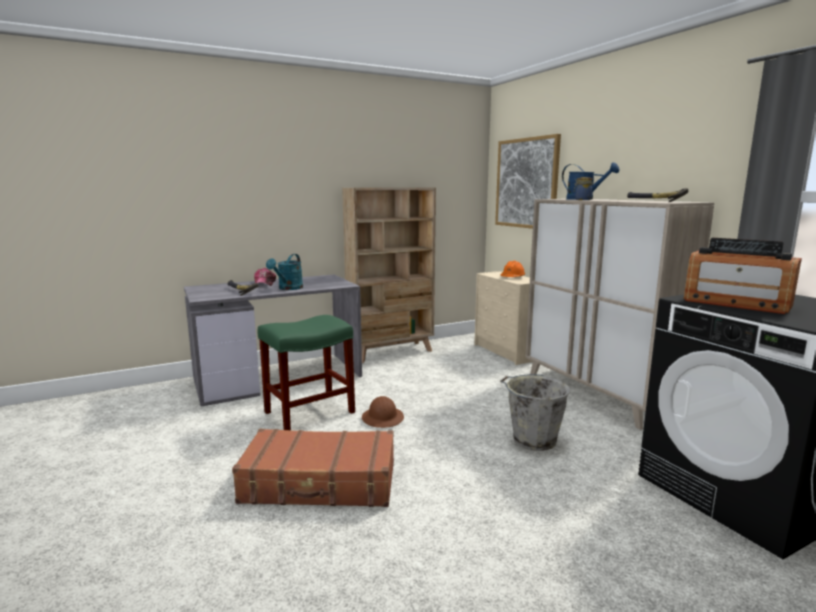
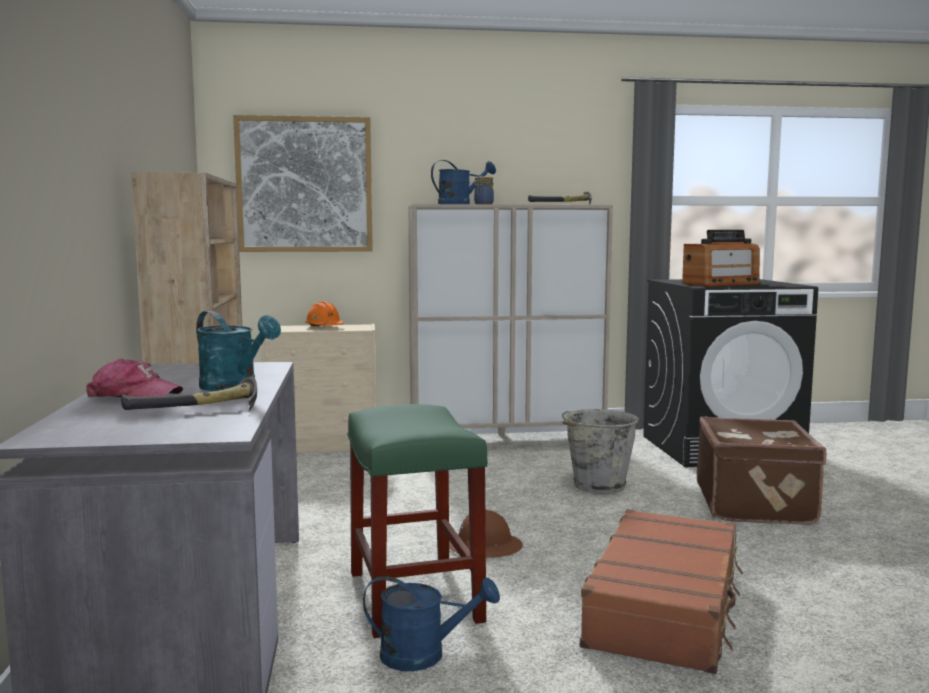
camera: 70 degrees left, 5 degrees down
(250, 425) = (424, 655): none -> blue watering can
(567, 519) = (756, 504): none -> brown suitcase

